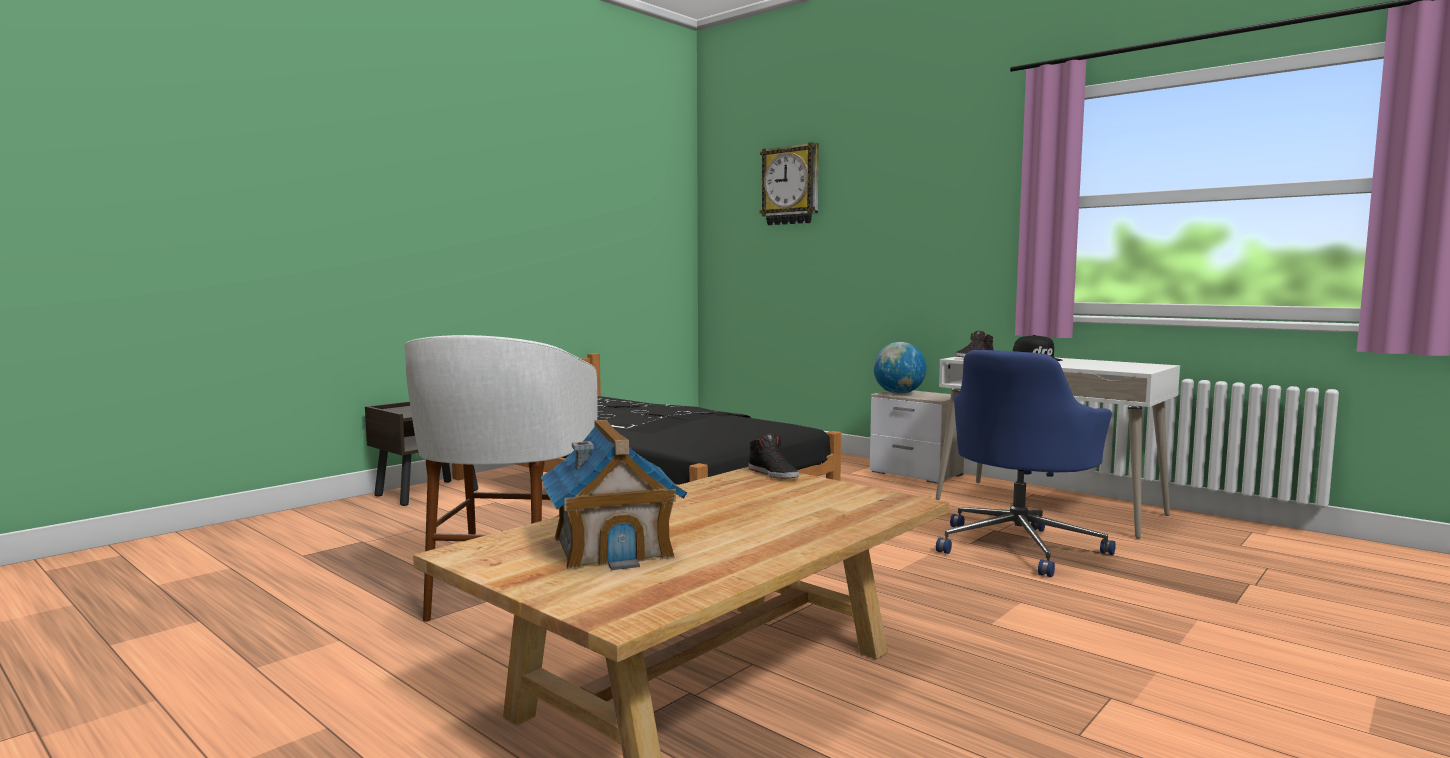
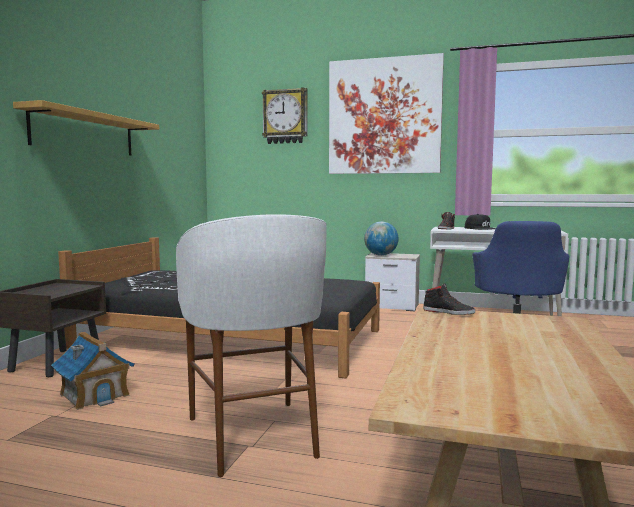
camera: 25 degrees left, 0 degrees up
(493, 225) = (85, 133): none -> shelf
(612, 547) = (497, 381): toy house -> toy house (94, 394)
(920, 180) = (384, 116): none -> picture

